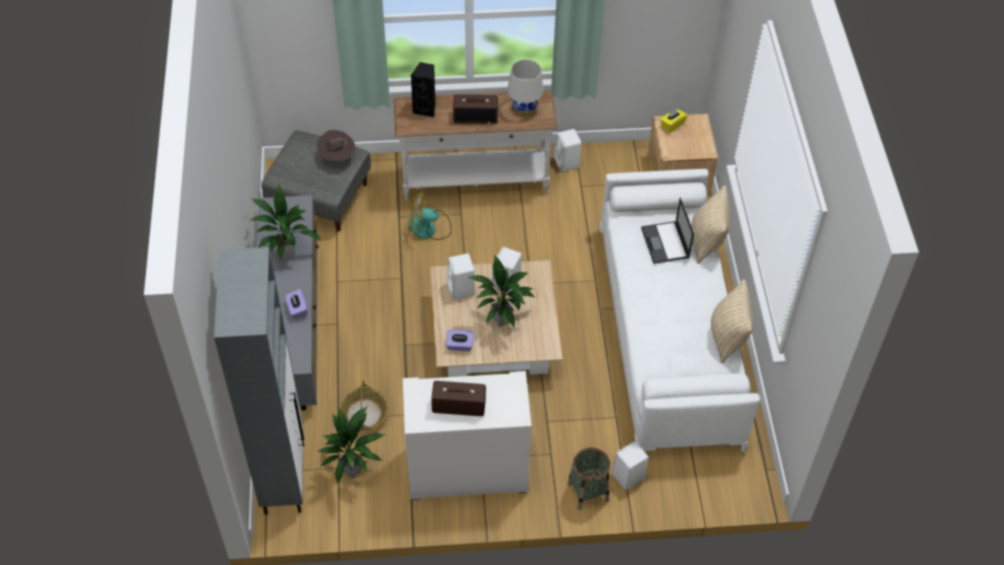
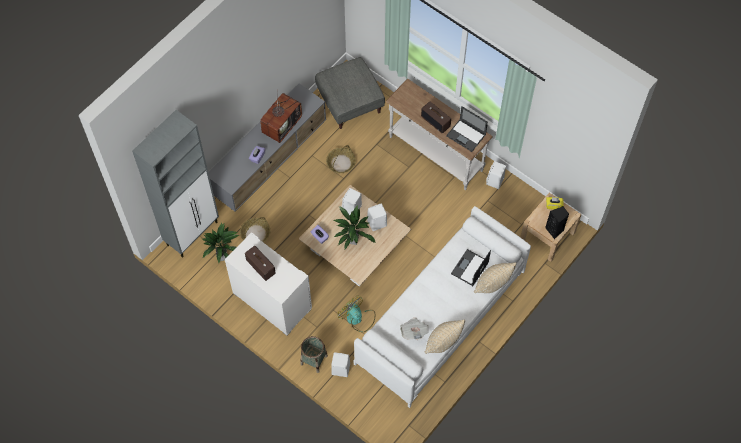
camera: 45 degrees right, 10 degrees up
(287, 253) = (281, 124): potted plant -> television
(337, 157) = (363, 88): brown hat -> none
(380, 265) = (341, 163): none -> basket
(426, 108) = (416, 97): black speaker -> black speaker (555, 230)
(429, 228) = (384, 162): fan -> fan (357, 318)
(524, 108) = (466, 135): white table lamp -> laptop
(685, 350) = (414, 331): none -> newspaper

